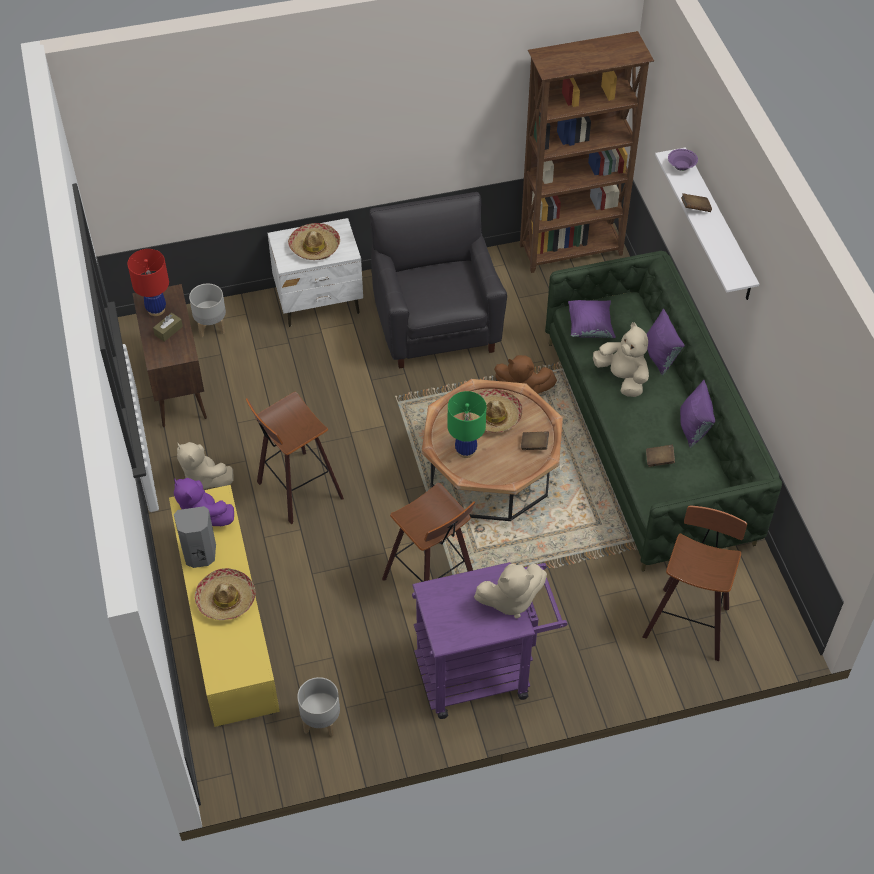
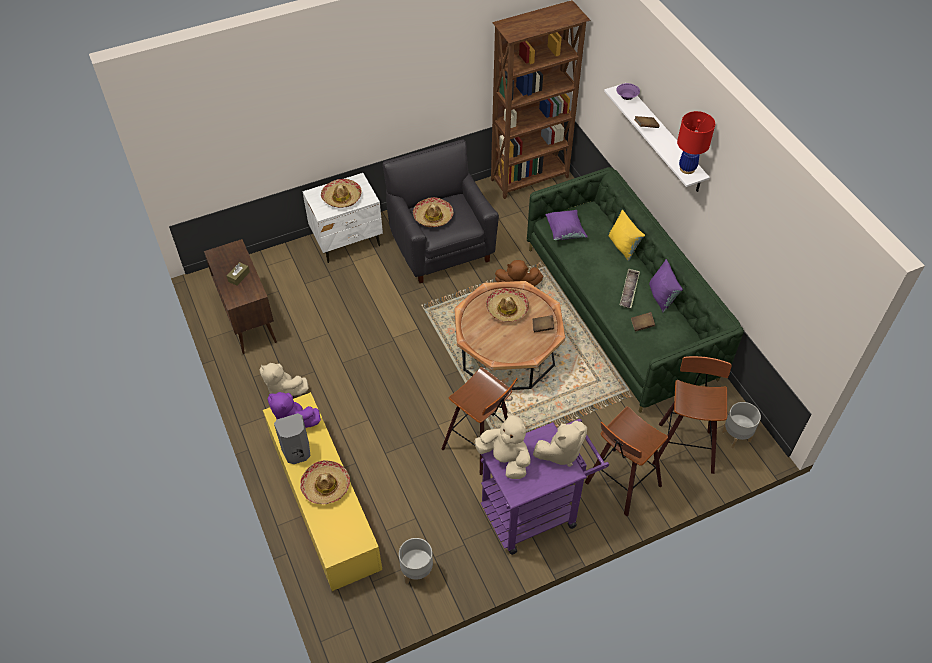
camera: 10 degrees left, 0 degrees up
(156, 310) = (225, 261): red table lamp -> red table lamp (687, 169)
(211, 326) = (267, 270): grey planter -> grey planter (736, 436)
(297, 490) = (359, 388): stool -> stool (620, 484)
(425, 286) = (433, 217): none -> hat
(465, 451) = (491, 339): green table lamp -> none
(622, 378) = (599, 266): beige plush toy -> beige plush toy (505, 459)
(653, 414) = (629, 290): none -> tray
(660, 356) = (623, 246): purple pillow -> yellow pillow

